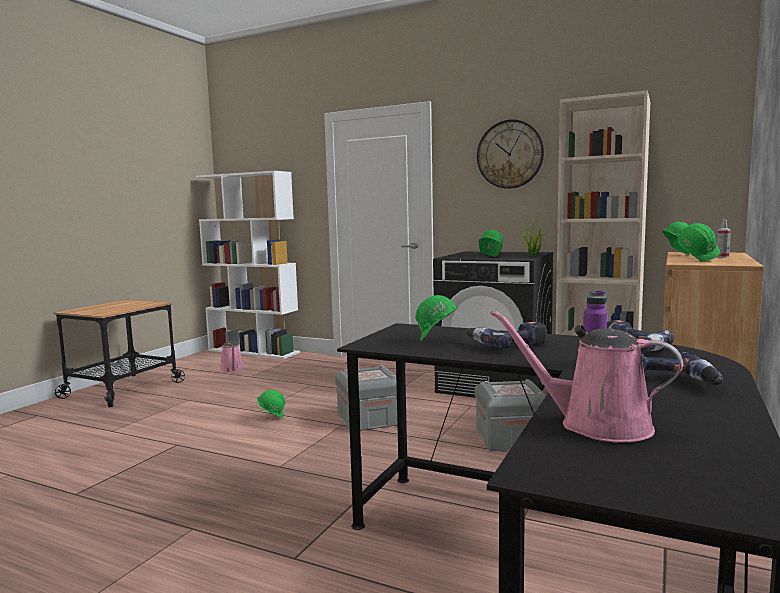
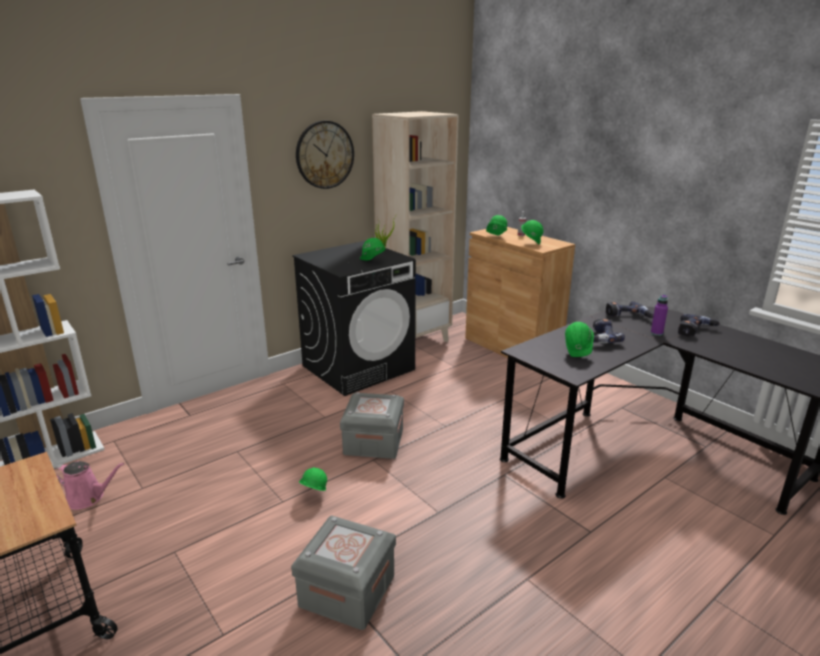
camera: 65 degrees left, 15 degrees up
(512, 438) = (466, 397): grey storage box -> grey storage box (347, 591)
(595, 425) = (756, 362): pink watering can -> none

